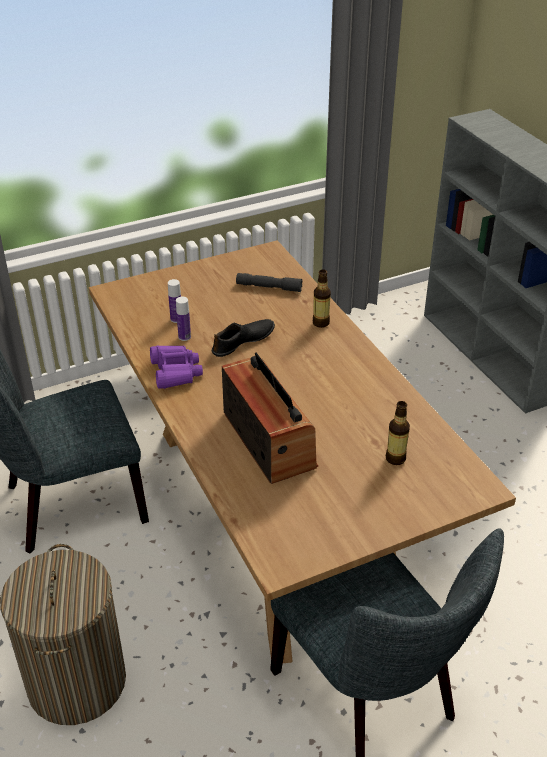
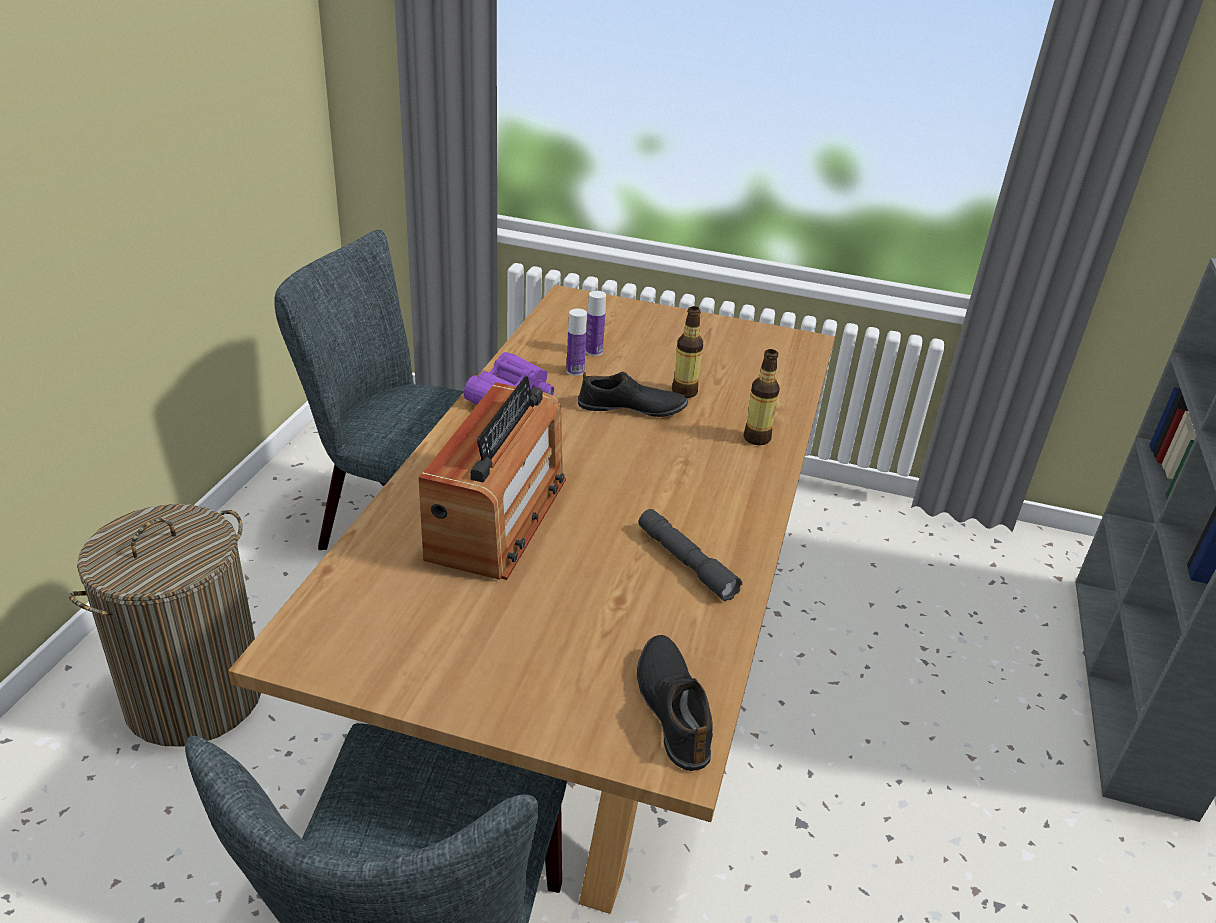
camera: 40 degrees right, 5 degrees down
(269, 287) = (749, 373): grey flashlight -> grey flashlight (686, 562)
(395, 458) = (615, 636): bottle -> bottle (684, 392)
(455, 470) = (674, 707): none -> black shoe

